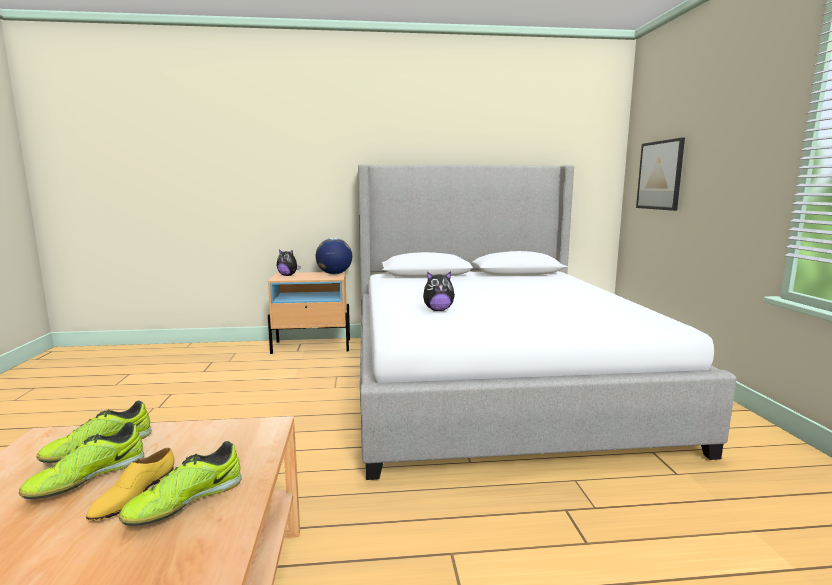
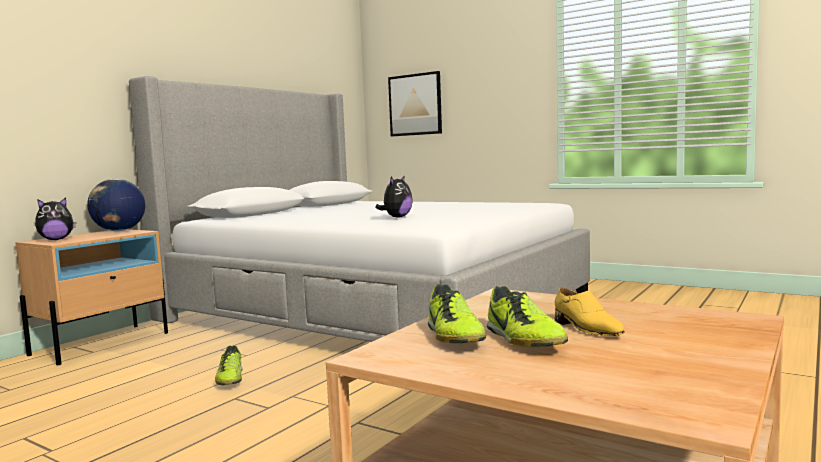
camera: 50 degrees left, 5 degrees down
(185, 502) = (615, 317): shoe -> shoe (230, 379)

